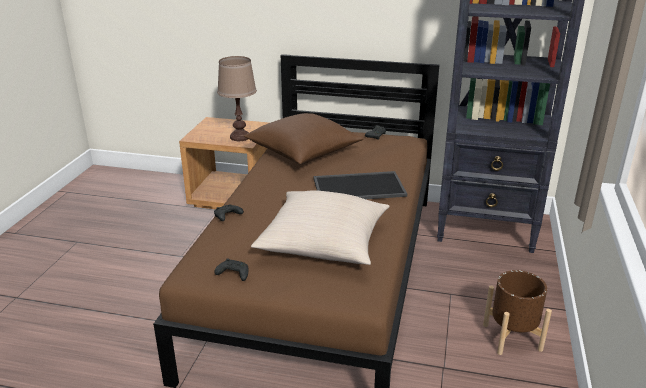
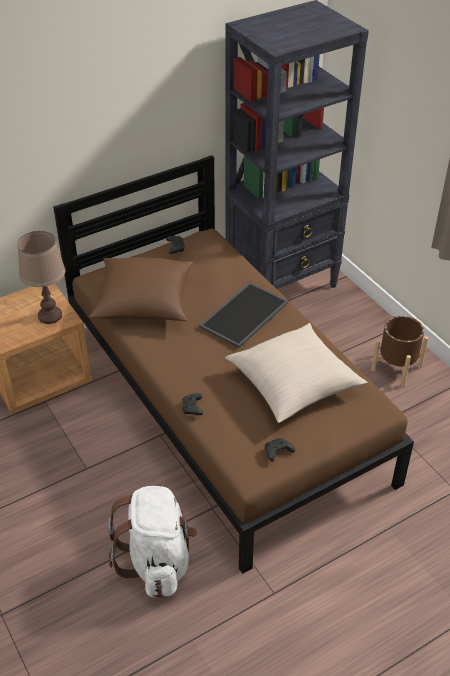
camera: 45 degrees left, 15 degrees up
(130, 334) = (157, 561): none -> white backpack

